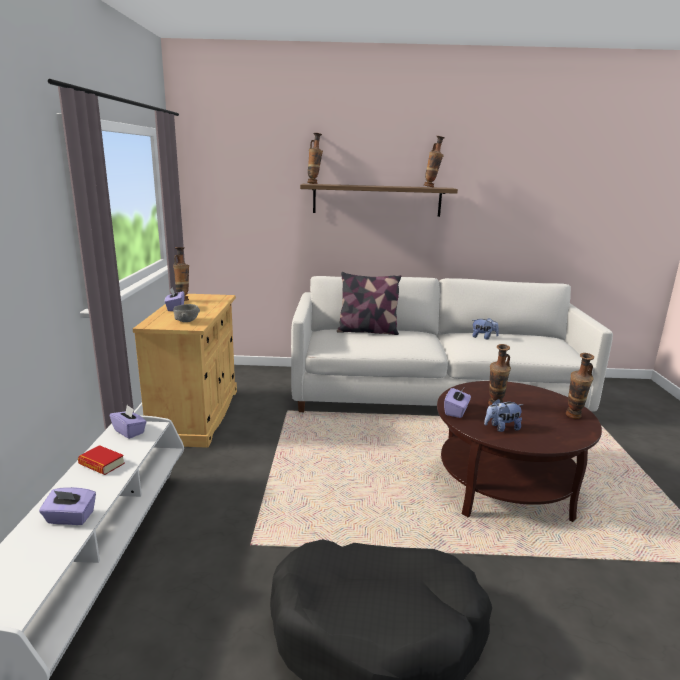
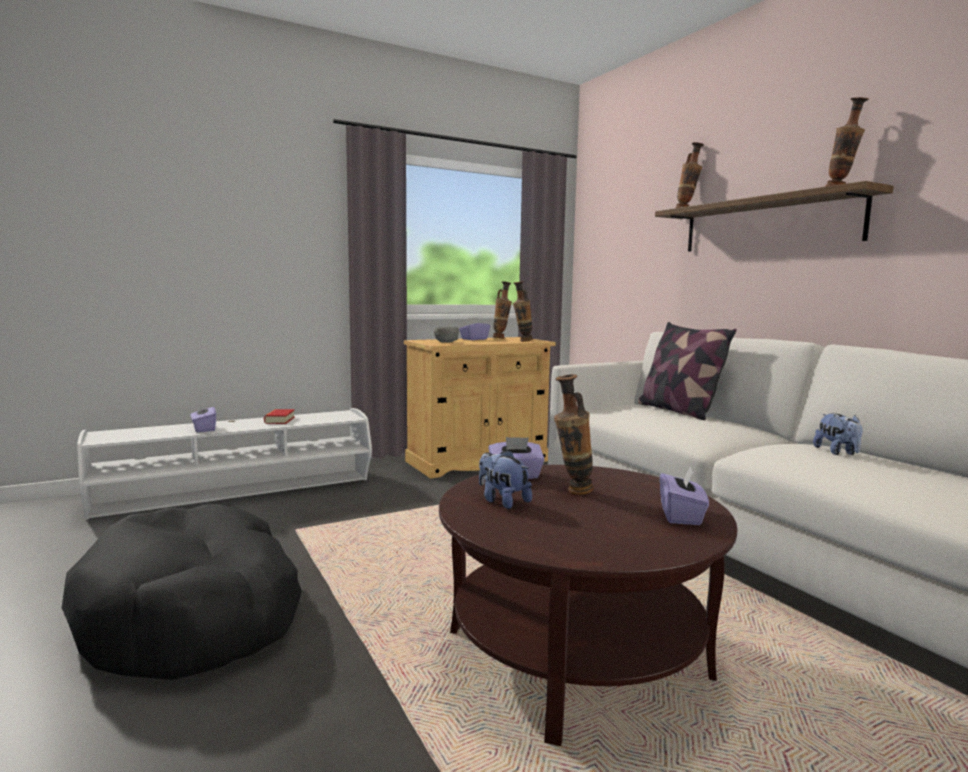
camera: 60 degrees right, 10 degrees down
(129, 431) = (335, 415): purple tissue box -> purple tissue box (681, 515)
(573, 418) = (637, 544): vase -> vase (522, 341)

